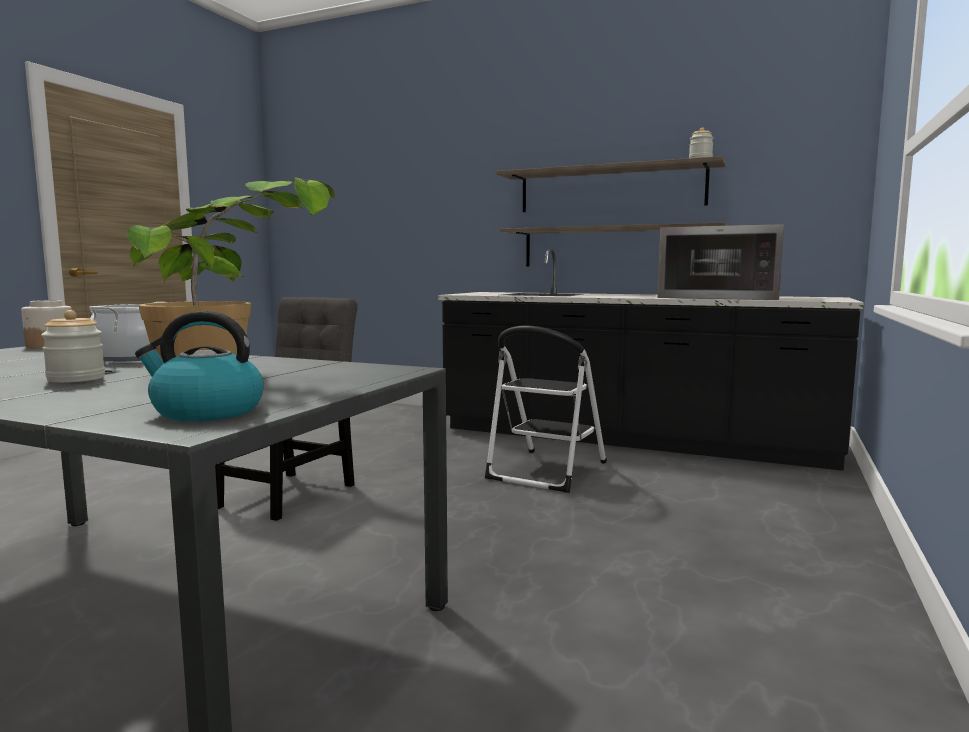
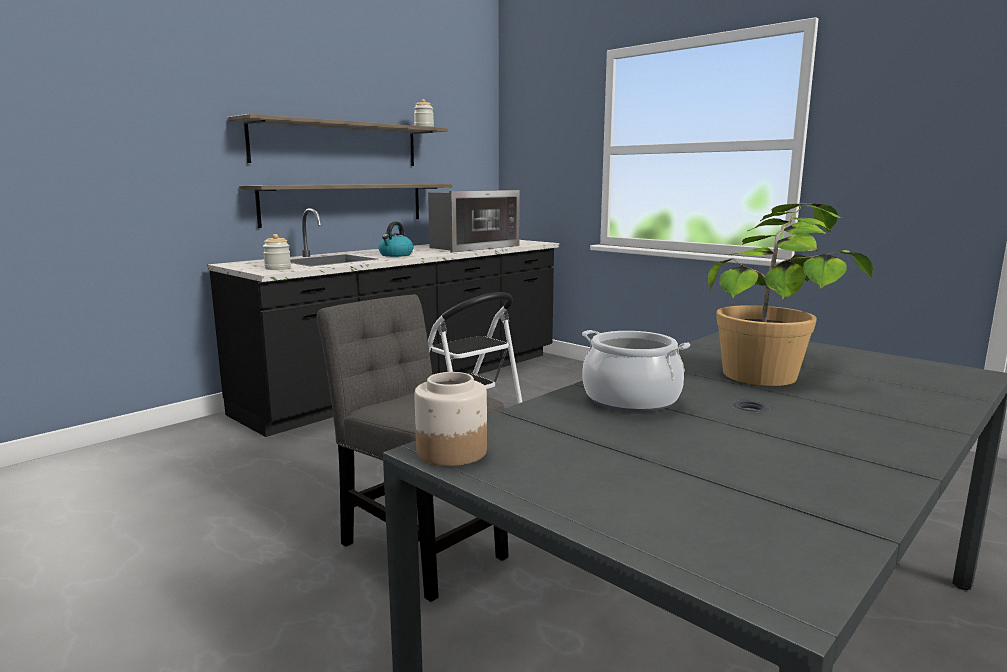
camera: 70 degrees left, 5 degrees up
(76, 379) = (804, 408): jar -> jar (278, 268)
(206, 412) = (926, 371): kettle -> kettle (395, 255)

